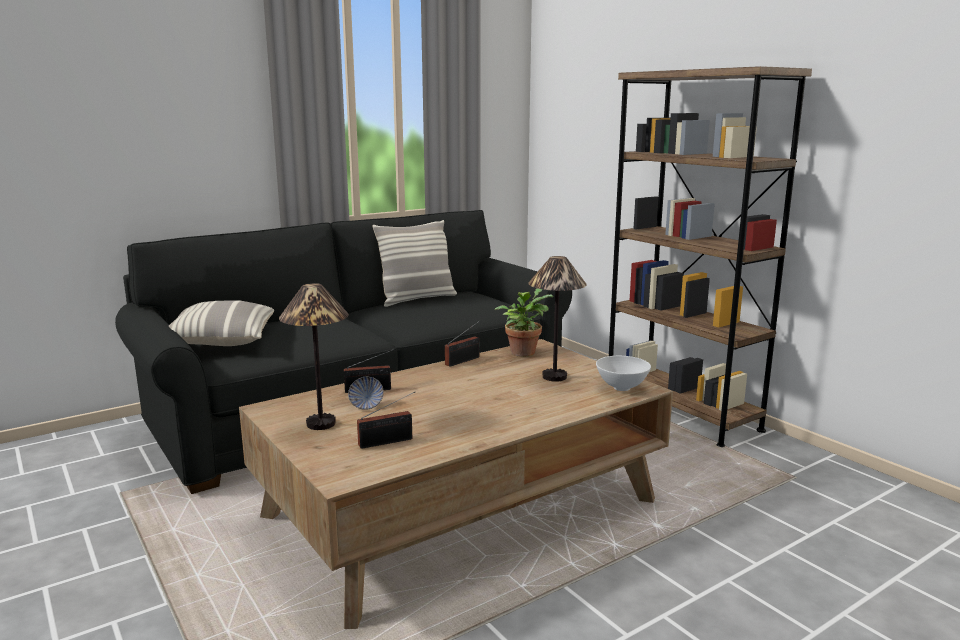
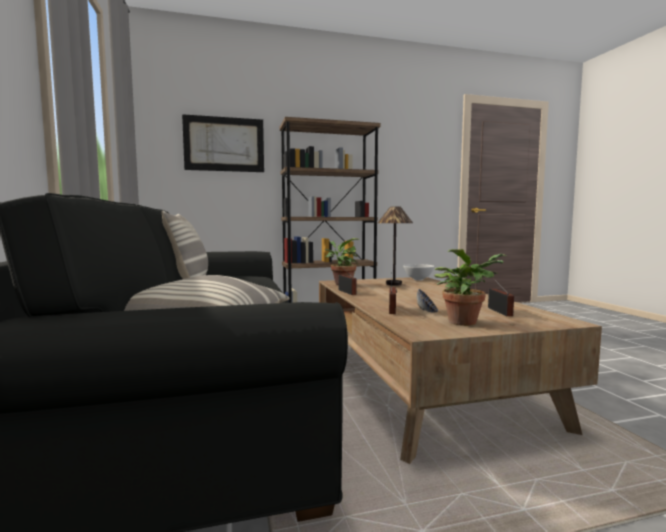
camera: 70 degrees left, 10 degrees down
(320, 424) = (465, 322): table lamp -> potted plant
(608, 106) = (224, 144): none -> picture

